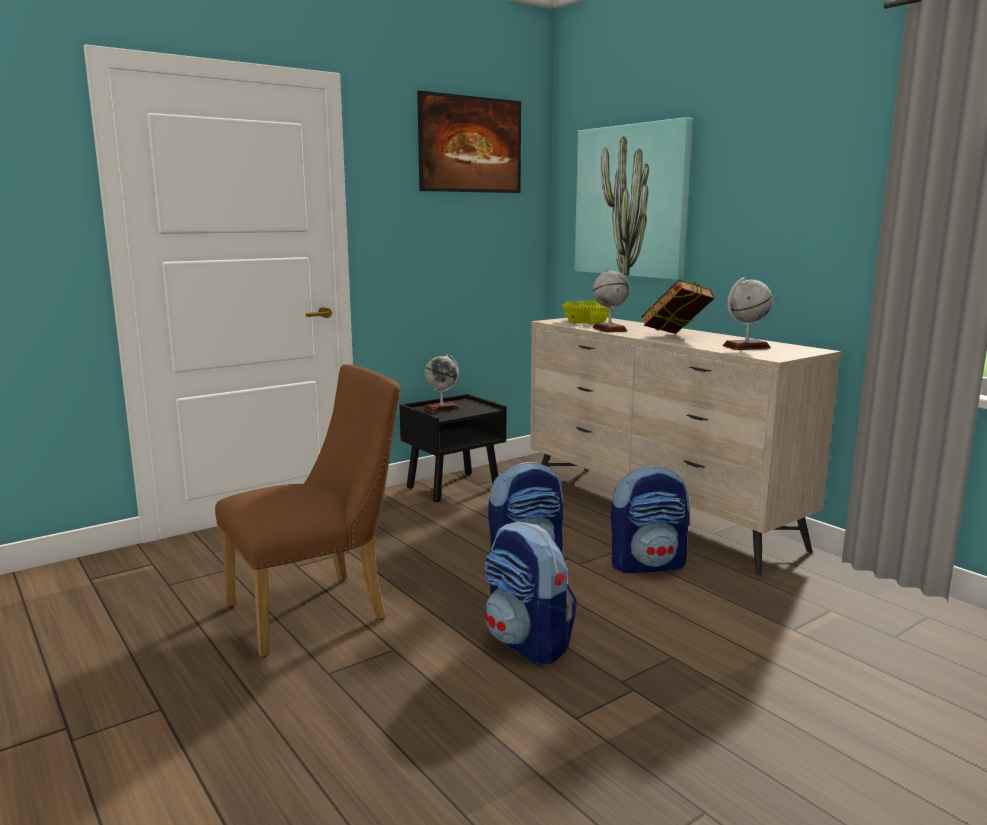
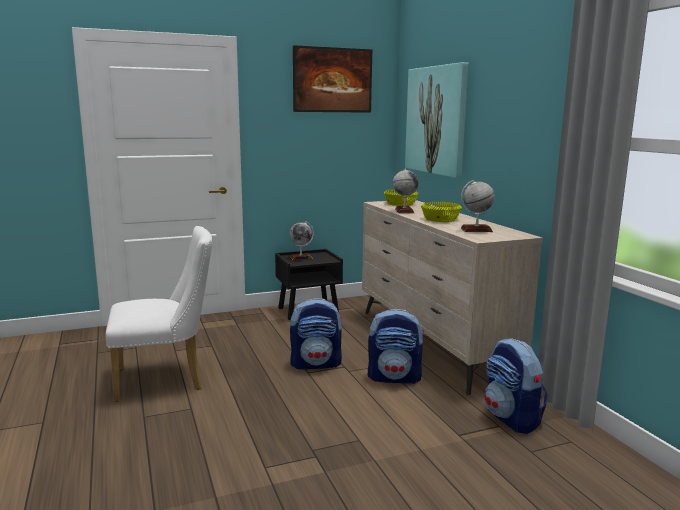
camera: 15 degrees right, 0 degrees up
(318, 610) = (167, 379): brown chair -> white chair
(528, 643) = (273, 417): backpack -> backpack (512, 419)
(675, 337) = (440, 219): book -> yellow bowl

